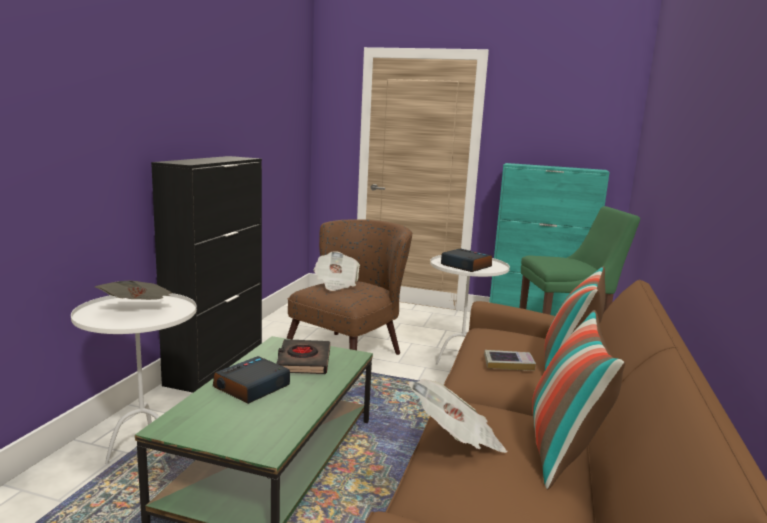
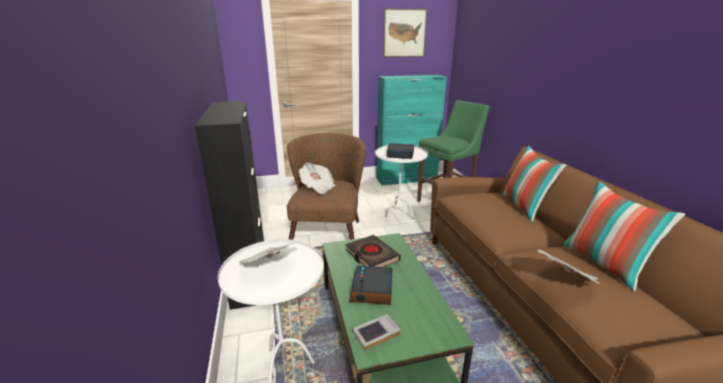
camera: 30 degrees left, 10 degrees up
(508, 363) = (507, 218): book -> book (376, 334)
(554, 105) = (404, 33): none -> picture

